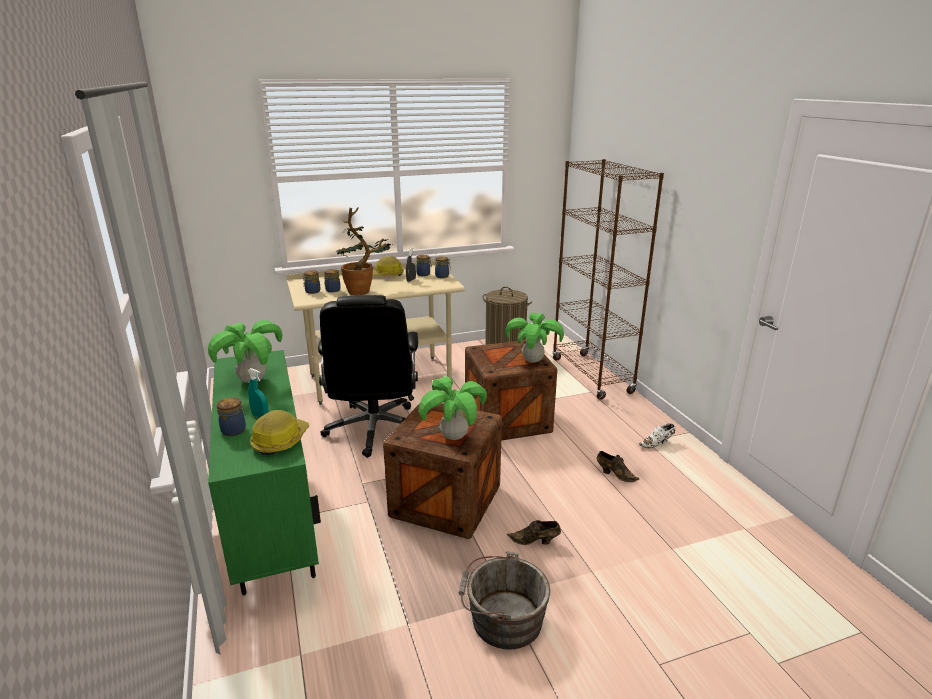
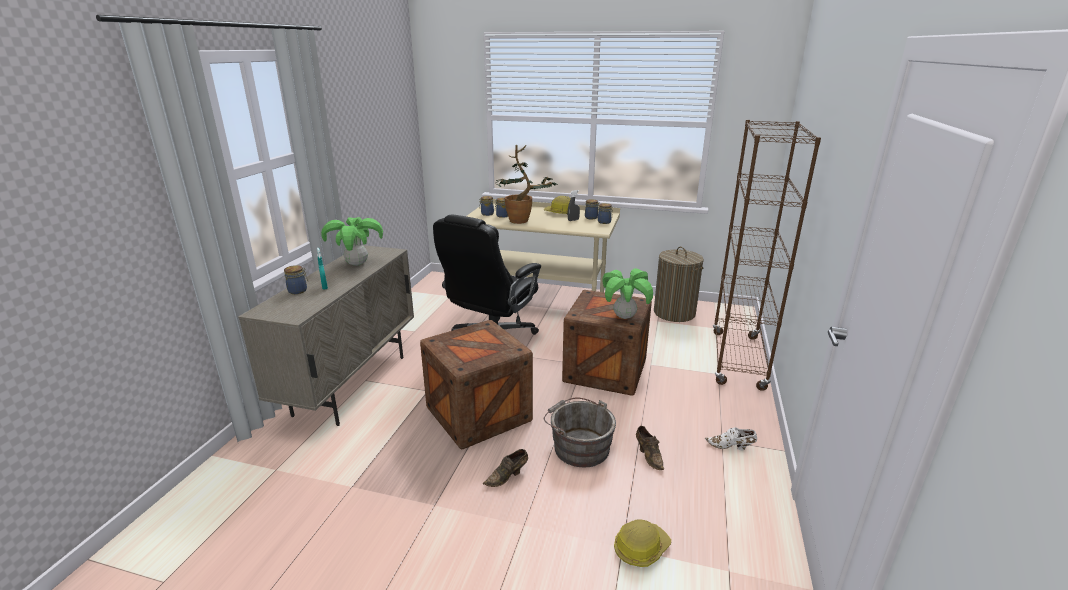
camera: 35 degrees right, 0 degrees up
(274, 530) = (352, 384): green cabinet -> beige cabinet
(280, 441) = (309, 306): hard hat -> hard hat (640, 548)
(454, 437) = (471, 354): potted plant -> none
(502, 619) = (412, 520): grey bucket -> grey bucket (578, 446)
(535, 541) = (508, 477): brown shoe -> brown shoe turned 75 degrees counterclockwise

